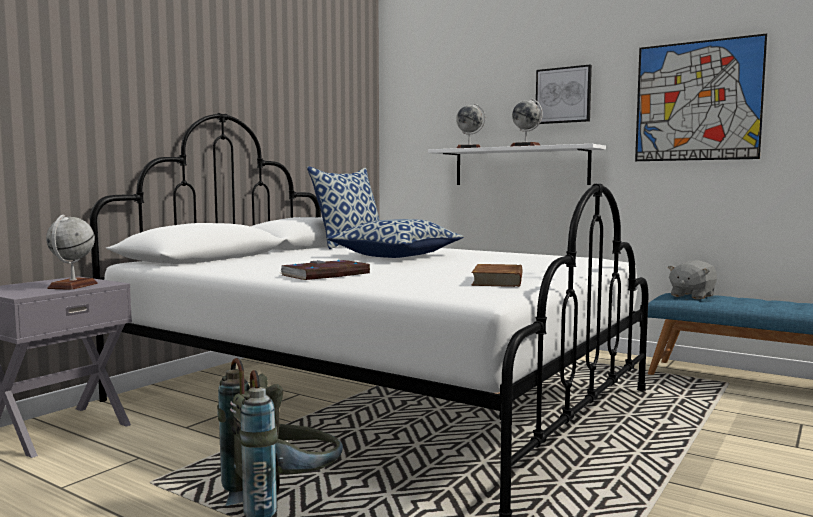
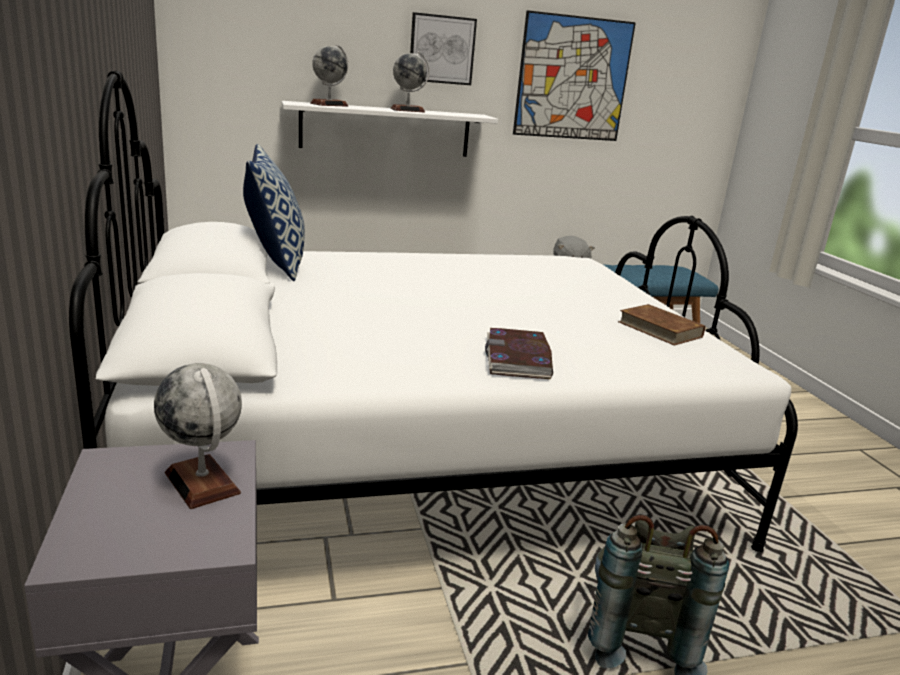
camera: 50 degrees left, 15 degrees up
(396, 256) = (420, 287): pillow -> none

